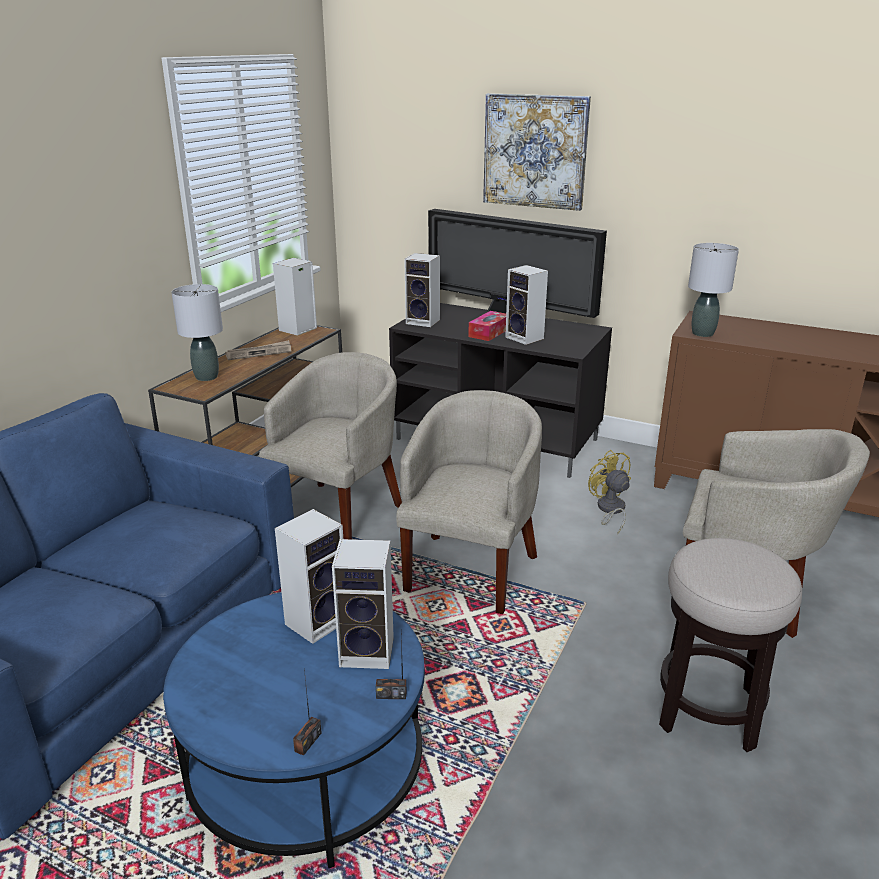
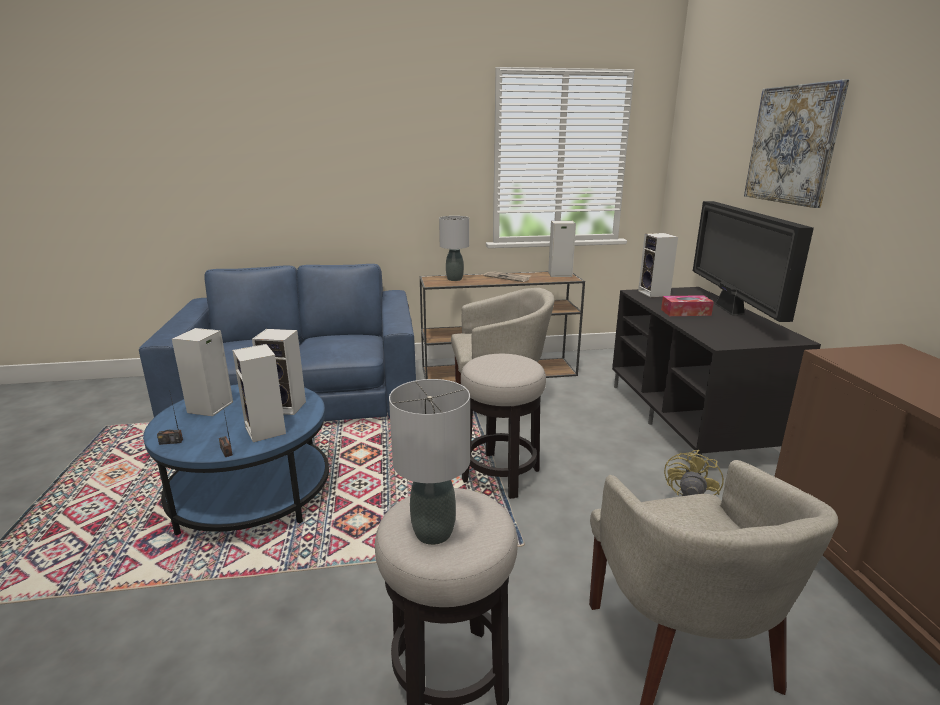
camera: 55 degrees right, 5 degrees down
(471, 569) = (501, 475): beige armchair -> stool
(526, 338) = (706, 324): speaker -> speaker (210, 408)
(702, 333) = (848, 360): grey table lamp -> grey table lamp (432, 532)

